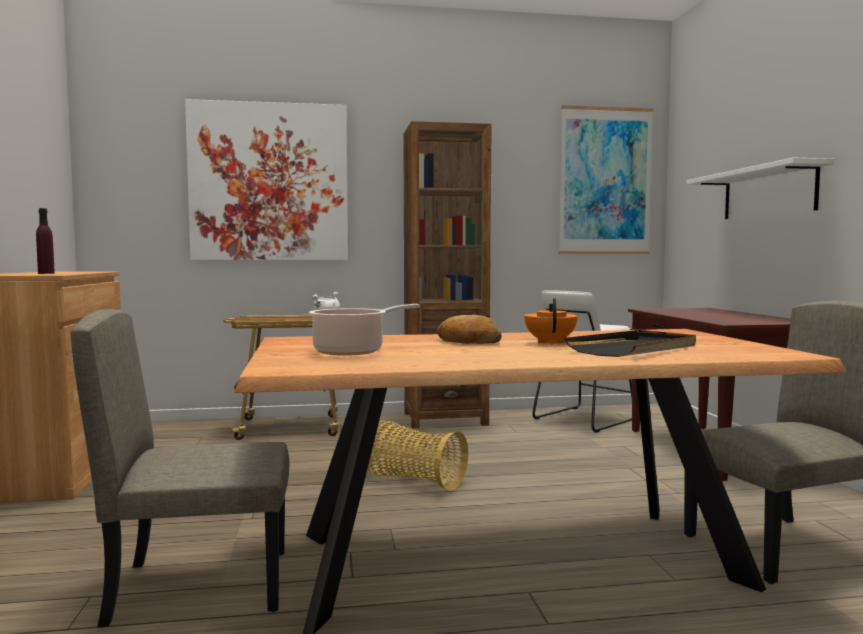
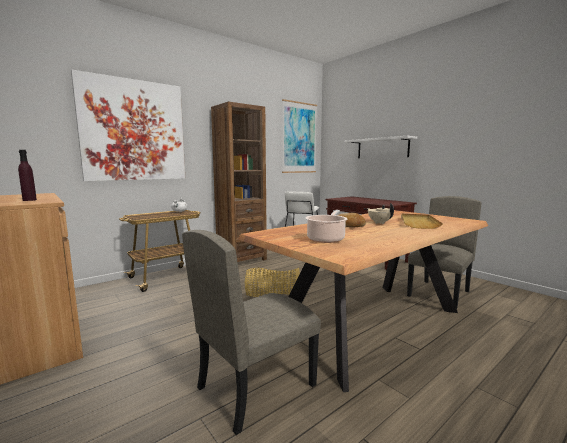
camera: 30 degrees left, 5 degrees up
(550, 342) = (379, 223): orange teapot -> beige teapot
(634, 348) = (418, 223): black tray -> beige tray

